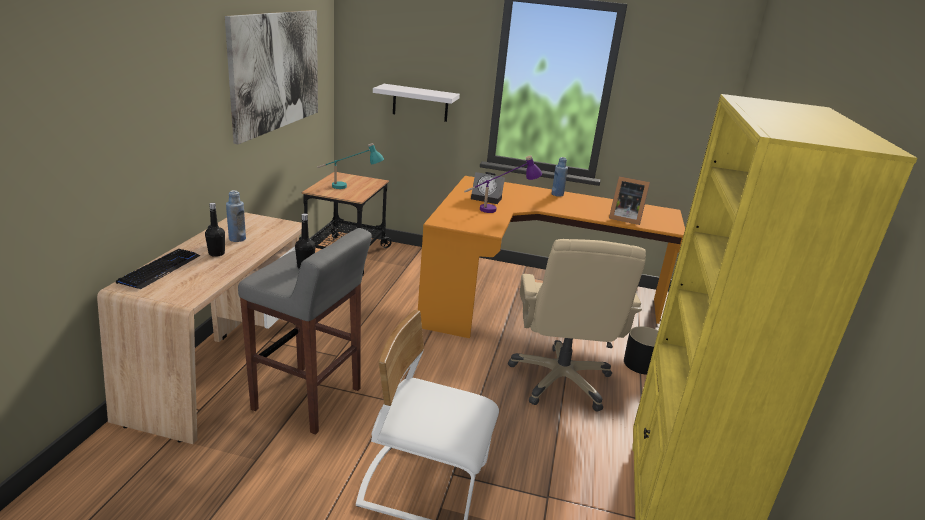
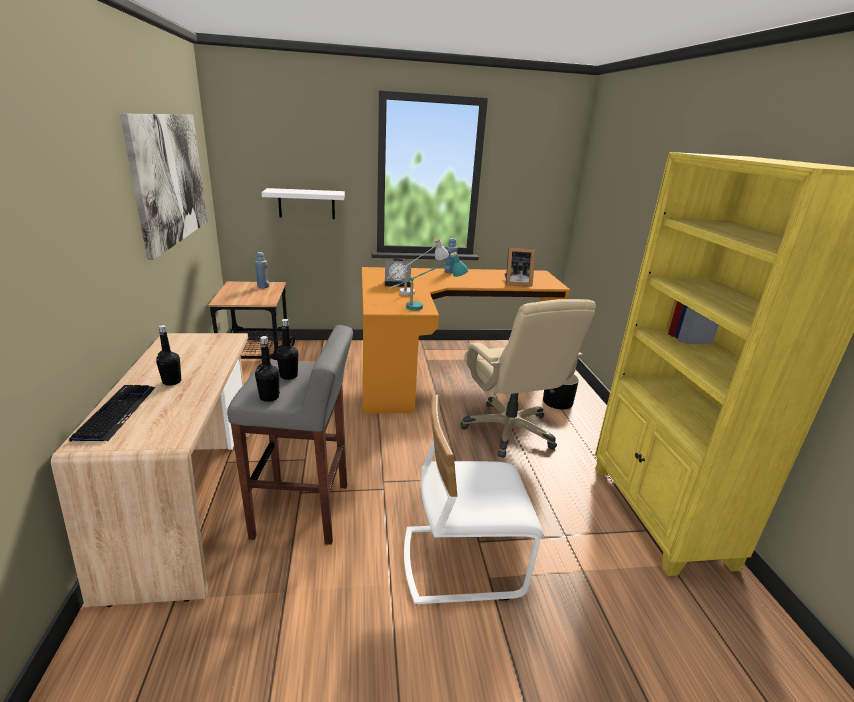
camera: 20 degrees left, 0 degrees up
(237, 239) = (184, 362): blue bottle -> blue bottle (263, 286)
(275, 281) = (269, 397): none -> black bottle
(349, 188) = (254, 294): turquoise table lamp -> turquoise table lamp (426, 307)
(499, 209) = (416, 291): purple table lamp -> white table lamp

